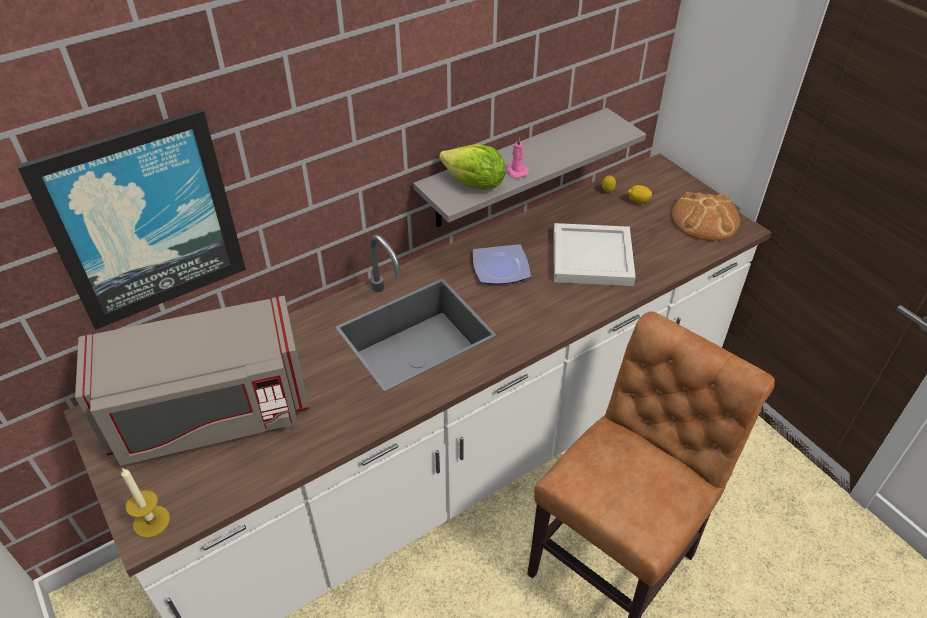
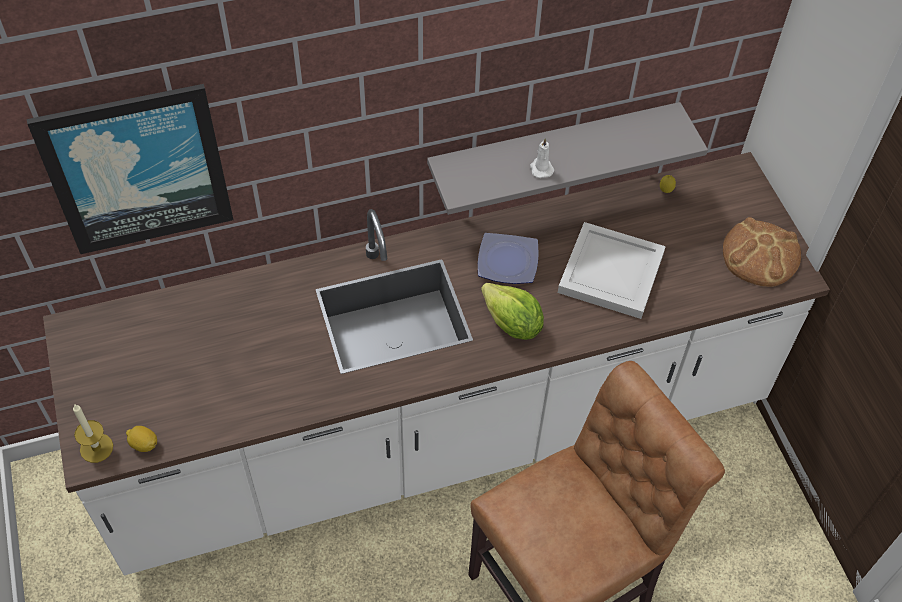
camera: 15 degrees right, 10 degrees up
(209, 413) = (172, 353): grey microwave -> none
(474, 184) = (490, 175): lettuce -> lettuce (512, 324)
(516, 171) = (541, 168): pink candle -> white candle
(638, 201) = (695, 212): lemon -> lemon (144, 444)

